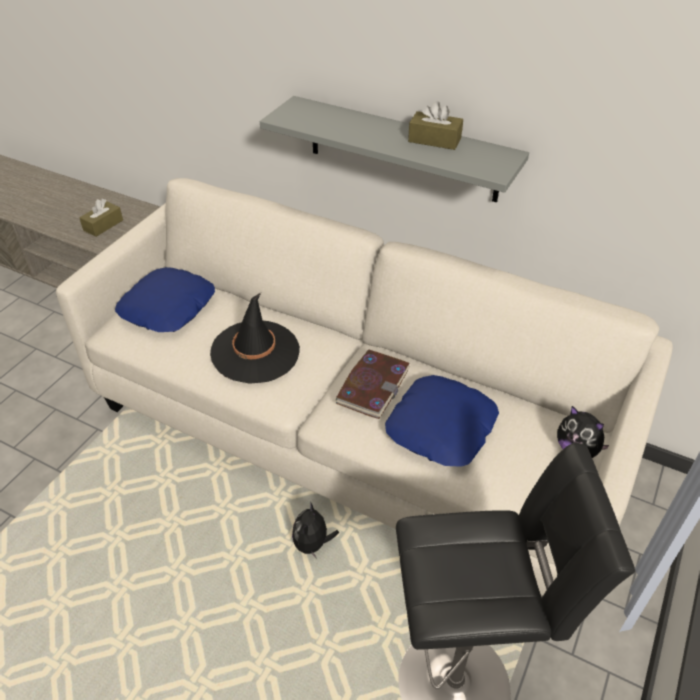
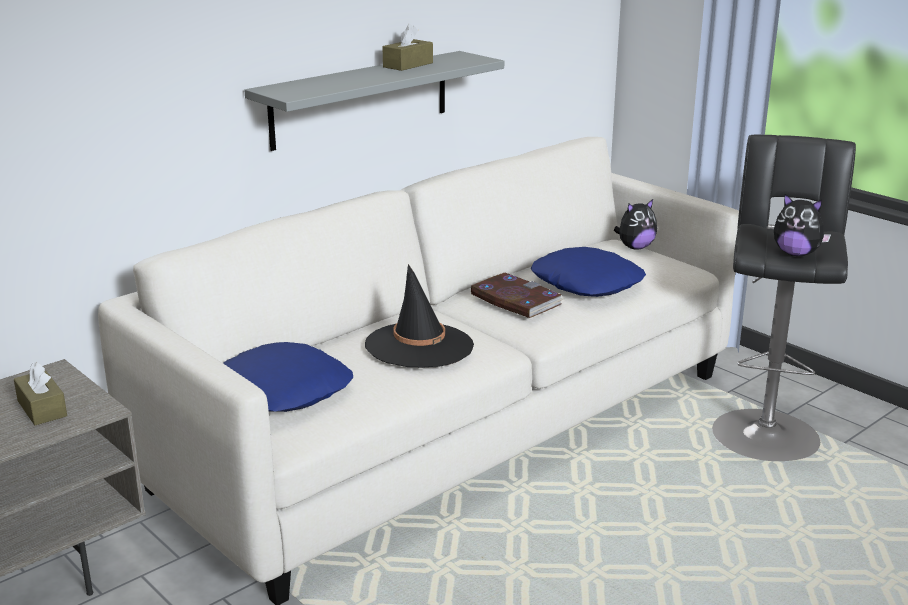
camera: 70 degrees left, 20 degrees down
(313, 544) = (592, 478): plush toy -> plush toy (796, 254)

